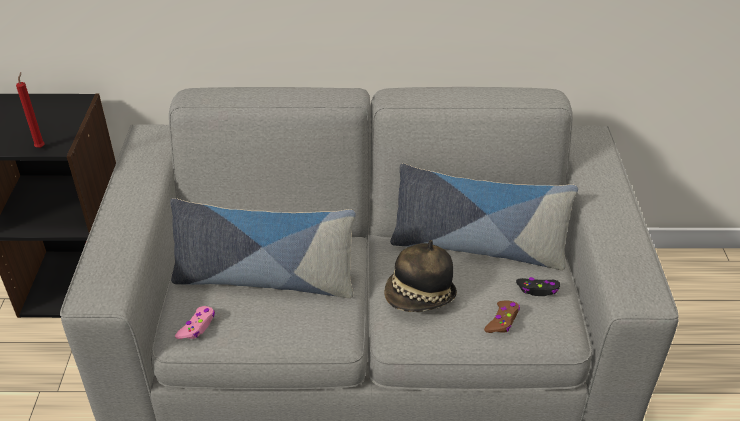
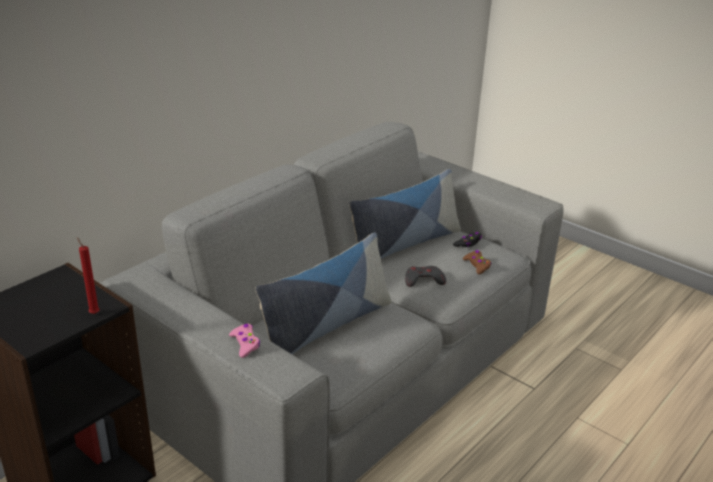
camera: 50 degrees left, 10 degrees down
(197, 327) = (334, 372): pink game controller -> pink game controller (245, 344)
(420, 297) = (423, 280): hat -> grey game controller

